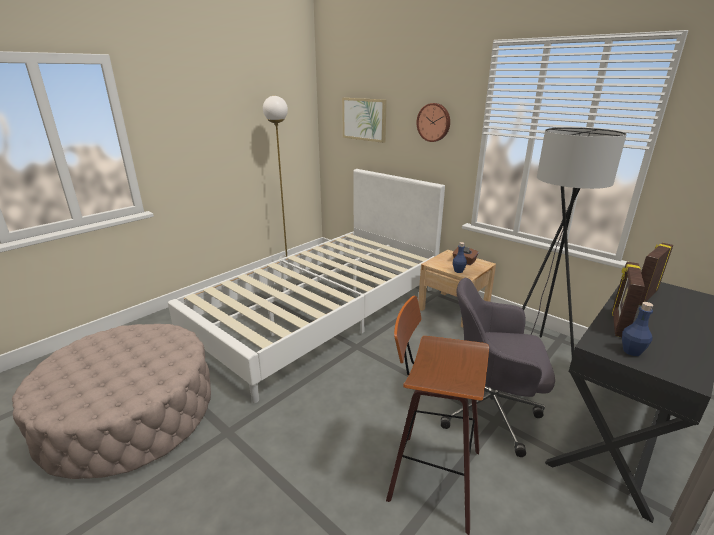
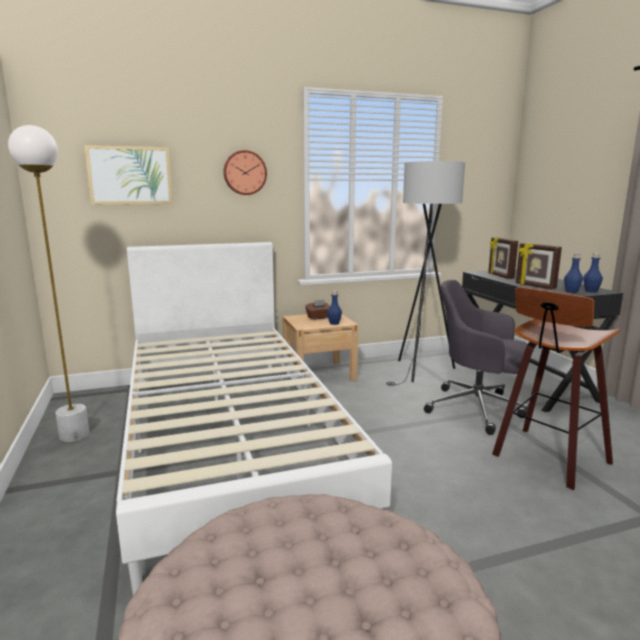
camera: 60 degrees left, 10 degrees down
(491, 410) = (477, 409): grey office chair -> grey office chair turned 75 degrees clockwise
(666, 366) = (591, 291): none -> blue bottle

